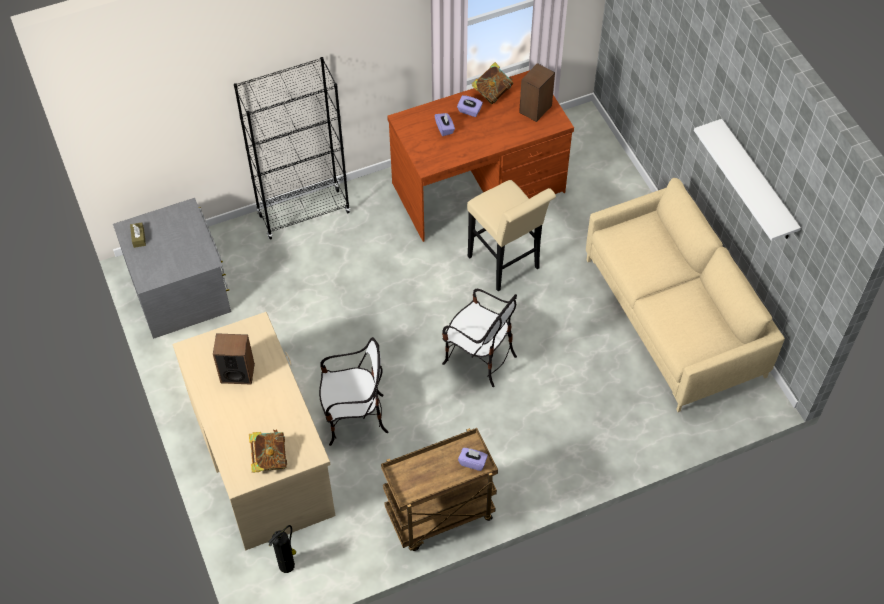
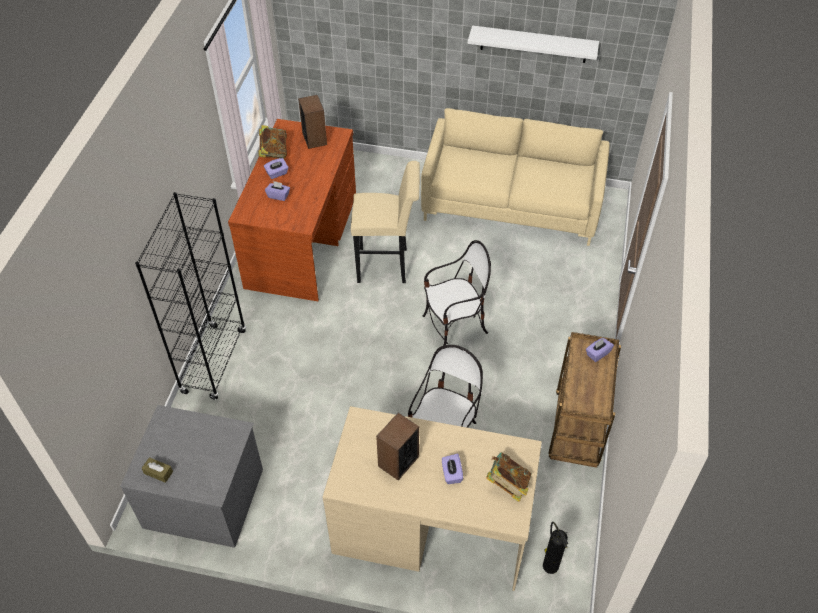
camera: 55 degrees left, 5 degrees down
(251, 415) = (451, 474): none -> purple tissue box

